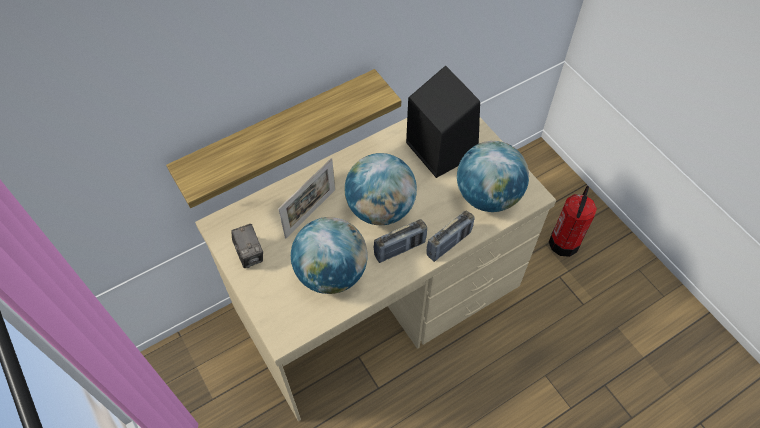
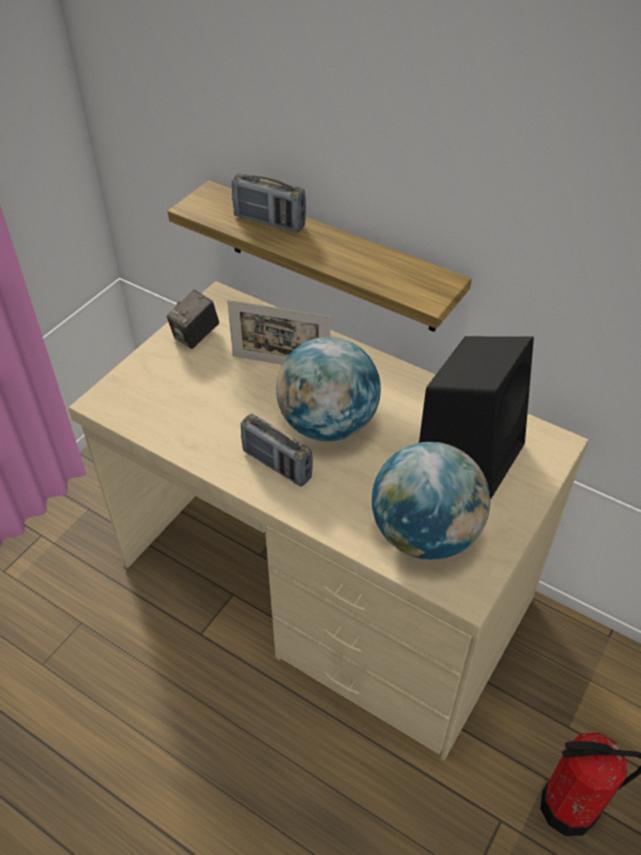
camera: 65 degrees right, 10 degrees down
(331, 273) = (206, 412): globe -> none
(448, 244) = (314, 515): radio -> radio (269, 221)

